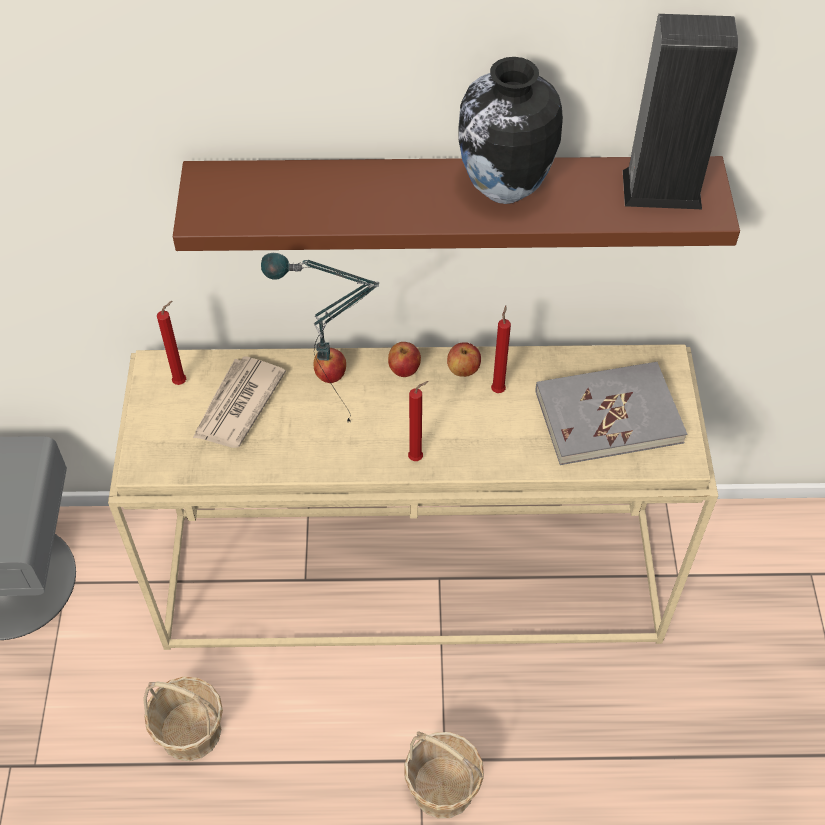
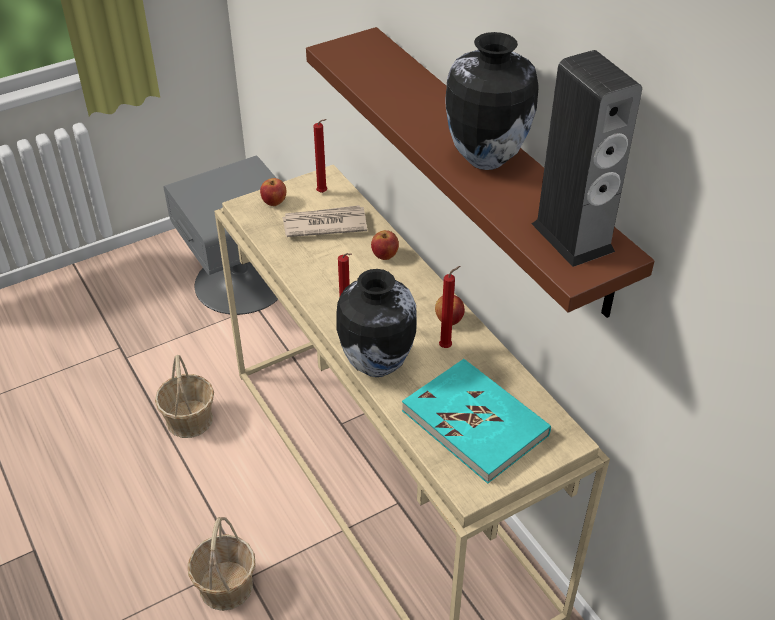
camera: 60 degrees right, 10 degrees down
(335, 432) = (337, 278): table lamp -> none
(404, 370) = (422, 289): apple -> apple (274, 202)
(485, 457) = (376, 364): none -> vase
(608, 416) = (475, 422): grey book -> turquoise book

